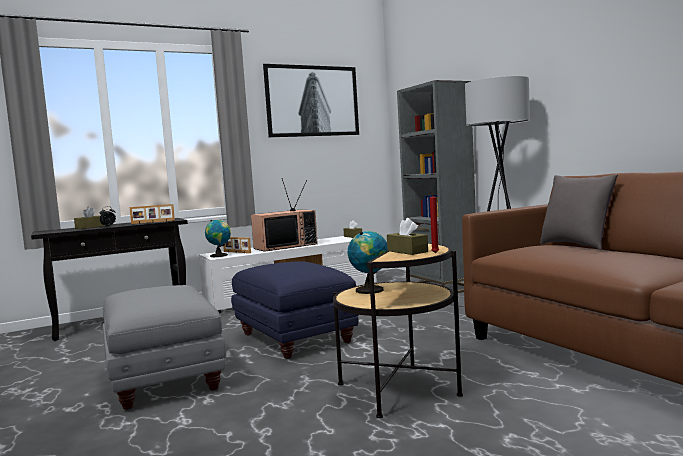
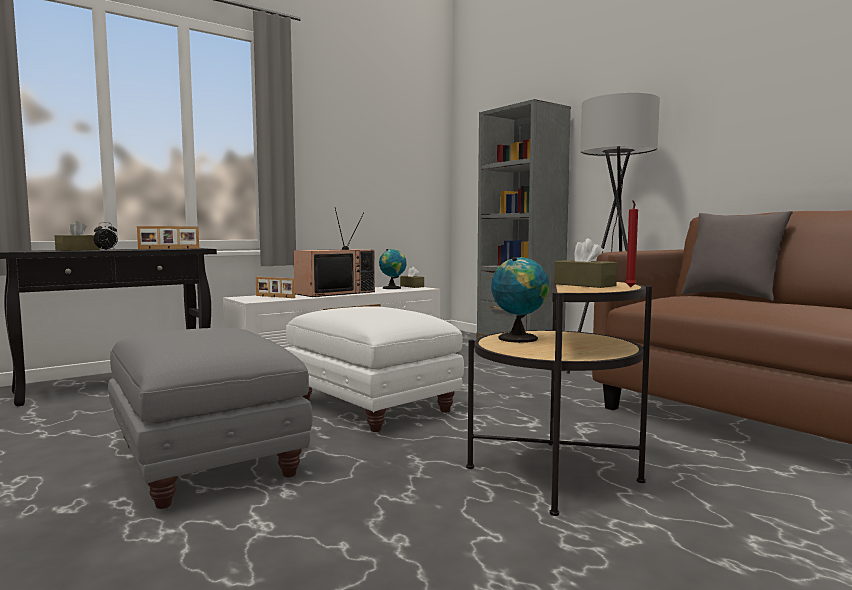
camera: 10 degrees left, 0 degrees up
(220, 255) = (255, 299): globe -> globe (393, 288)
(294, 338) = (370, 406): blue ottoman -> white ottoman
(312, 101) = (369, 119): picture -> none

